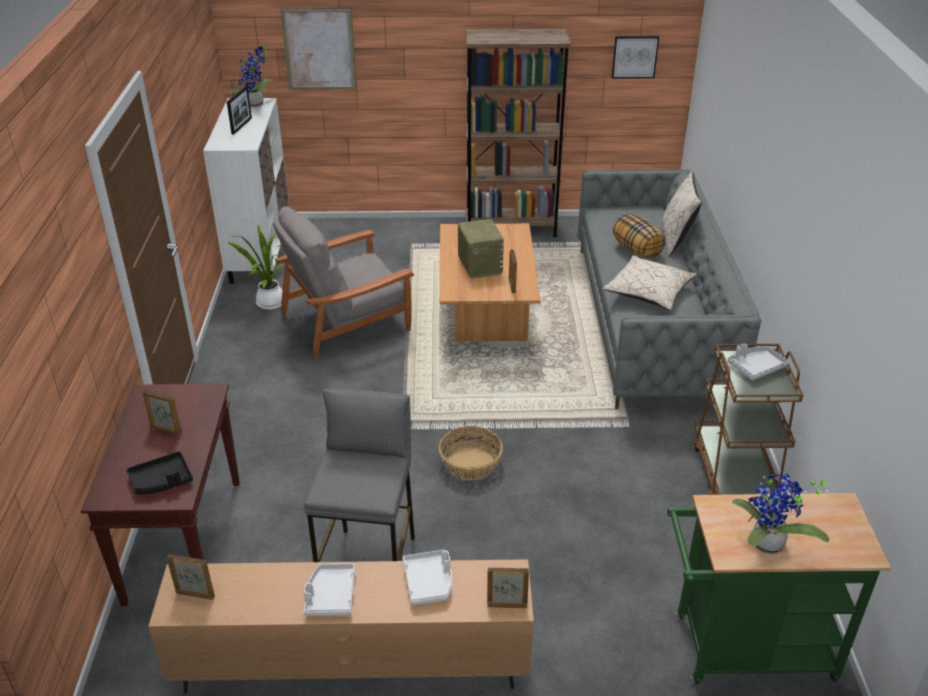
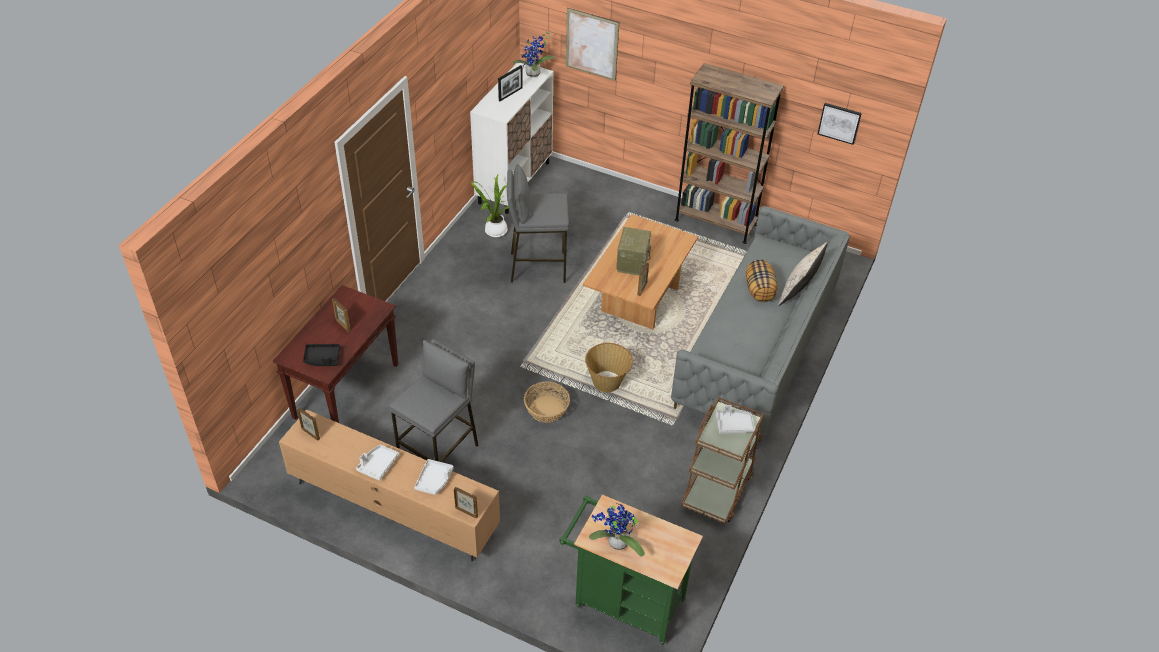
camera: 25 degrees right, 10 degrees up
(347, 322) = (537, 267): grey armchair -> grey stool
(519, 409) = (607, 382): none -> basket
(649, 292) = (737, 331): beige pillow -> none

